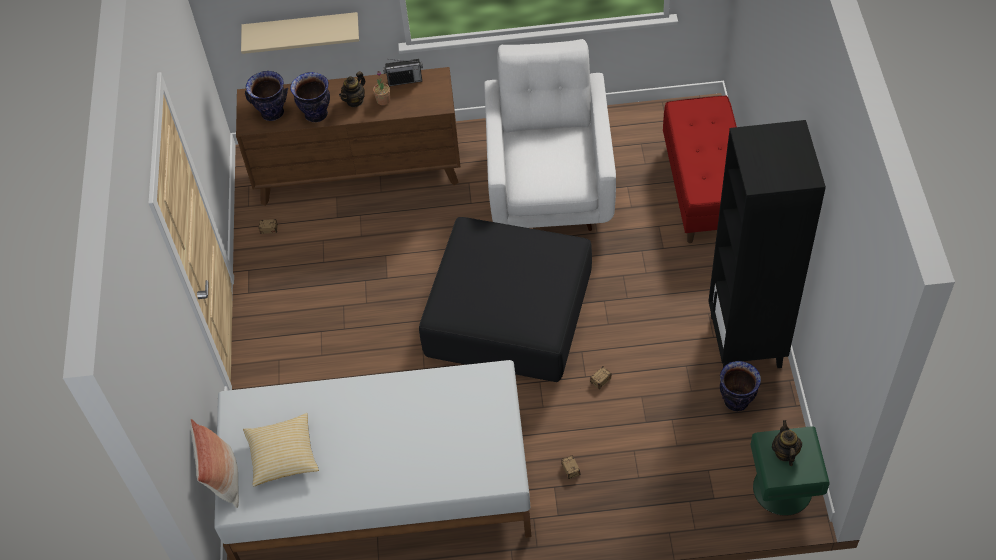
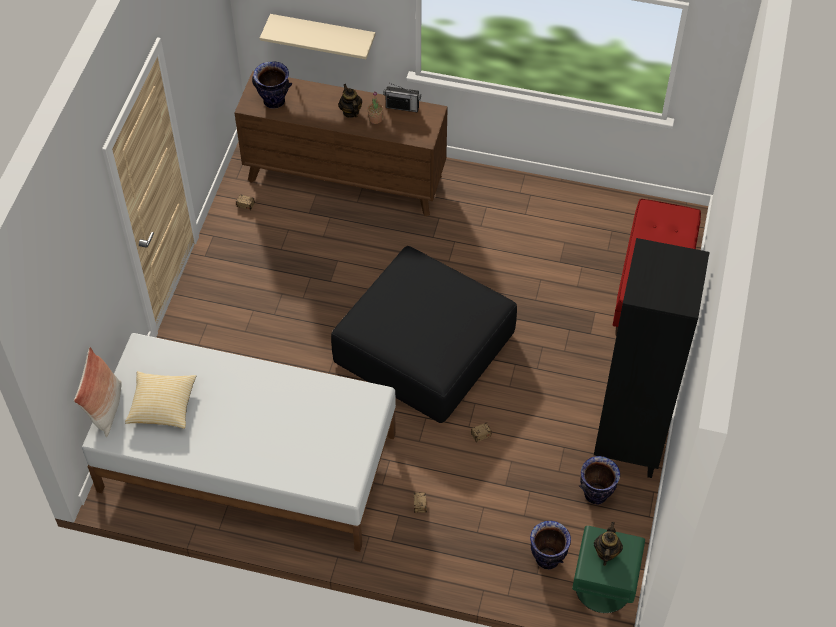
camera: 15 degrees right, 0 degrees up
(316, 114) = (312, 114): vase -> vase (547, 558)
(355, 100) = (350, 112): teapot -> teapot turned 105 degrees clockwise
(549, 182) = (512, 240): white armchair -> none

